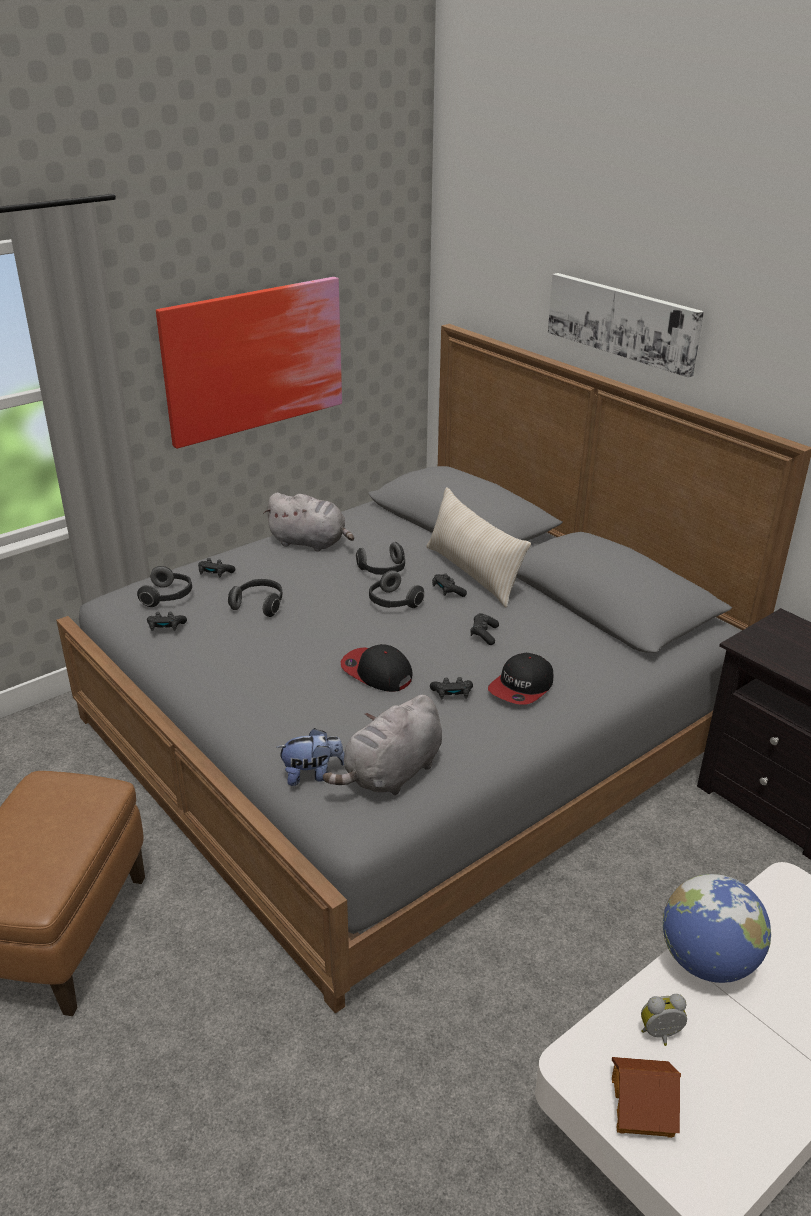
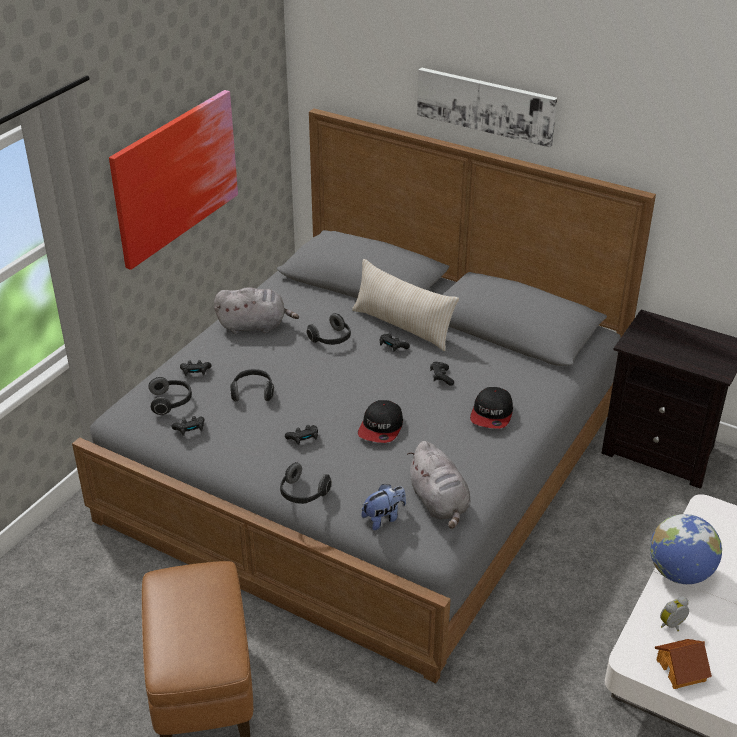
camera: 20 degrees left, 5 degrees up
(376, 672) = (381, 428): cap -> cap turned 90 degrees counterclockwise
(391, 774) = (439, 503): grey plush toy -> grey plush toy turned 45 degrees counterclockwise
(393, 603) = (357, 366): headphones -> headphones (303, 494)
(452, 694) = (446, 432): black game controller -> black game controller (303, 439)

